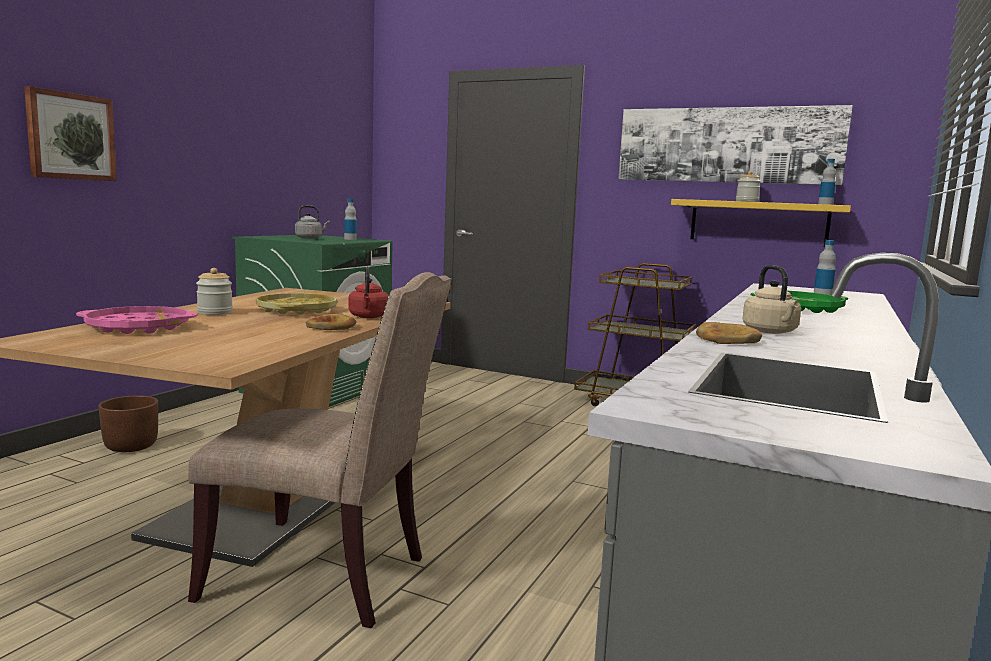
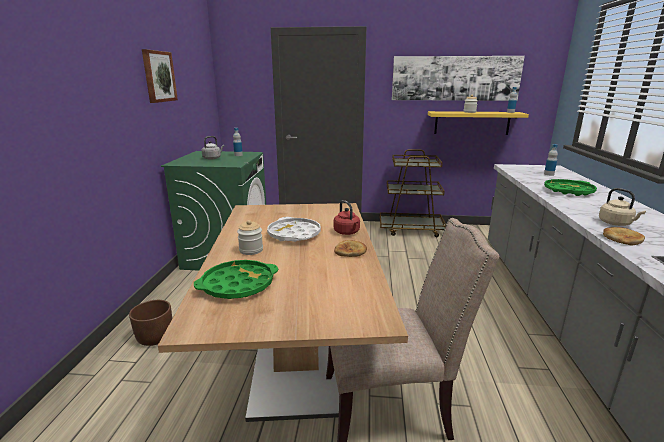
camera: 20 degrees left, 10 degrees up
(70, 136) = (58, 115): picture -> picture (158, 76)
(138, 327) = (238, 285): pink tray -> green tray
(296, 310) = (294, 234): yellow tray -> white tray

